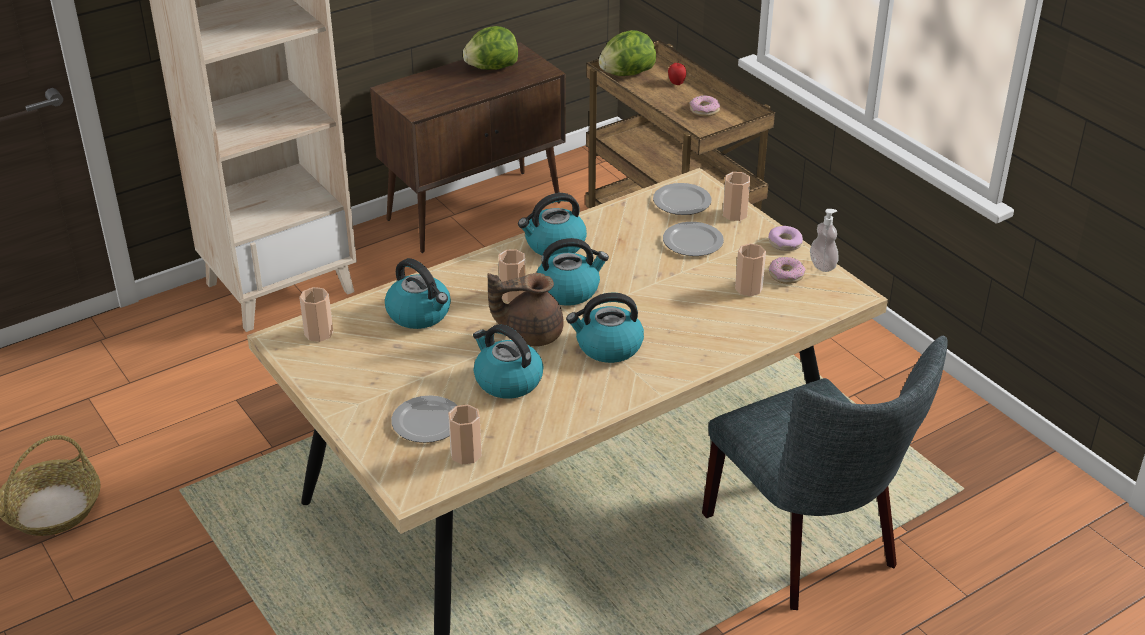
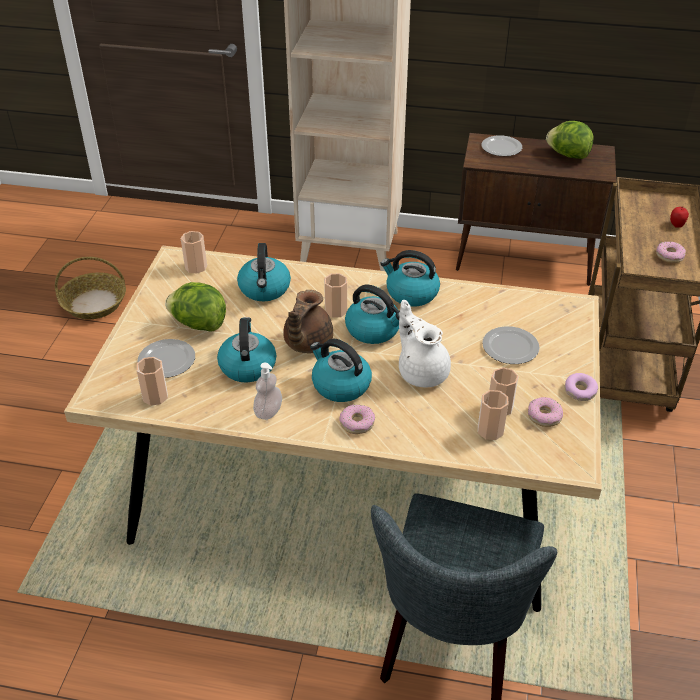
camera: 45 degrees right, 5 degrees up
(530, 334) = (306, 343): brown teapot -> brown teapot turned 105 degrees counterclockwise
(626, 74) = (646, 200): lettuce -> lettuce (198, 324)
(655, 298) = (422, 371): none -> white teapot
(664, 364) = (357, 423): none -> donut
(683, 201) = (547, 314): plate -> plate (502, 148)
(734, 214) = (573, 345): cup -> cup (490, 430)
(822, 265) = (585, 427): soap dispenser -> soap dispenser (268, 412)

